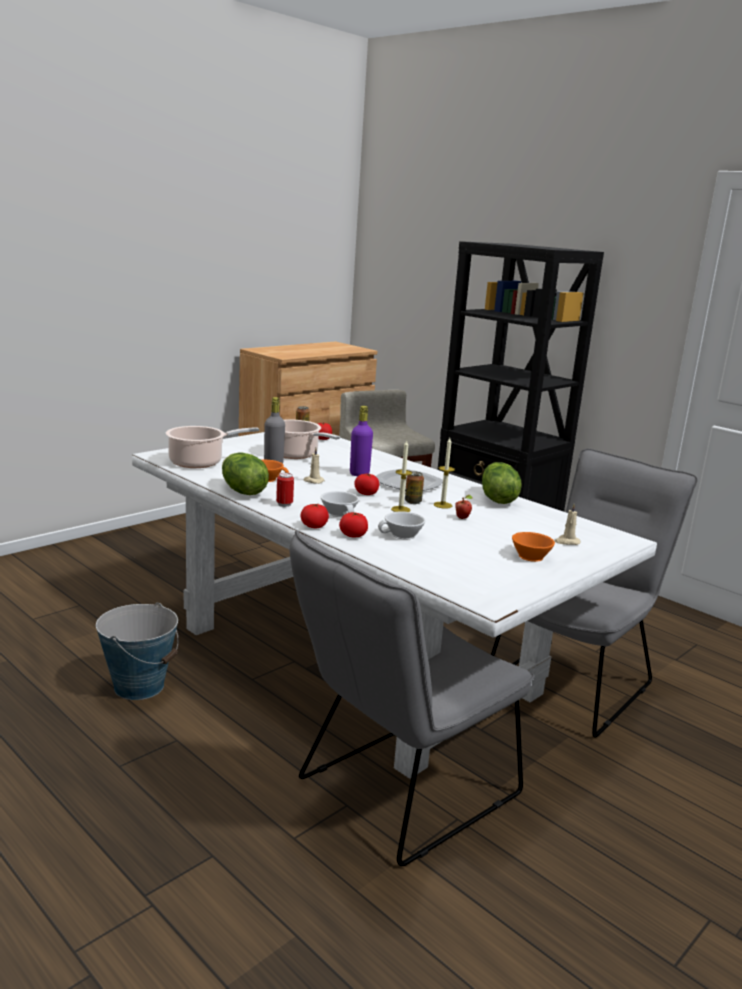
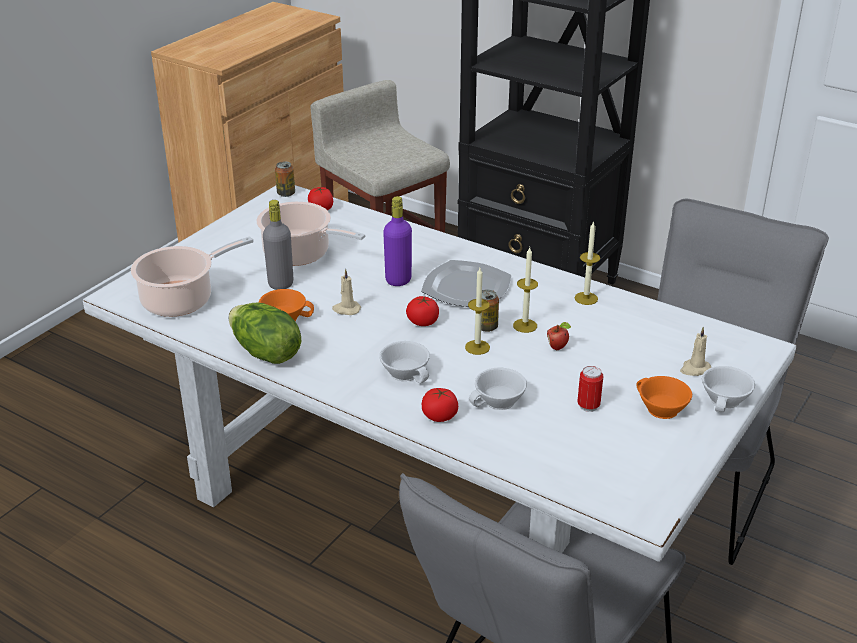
camera: 10 degrees left, 15 degrees up
(139, 686) = (174, 607): bucket -> none
(284, 504) = (330, 370): can -> can (588, 406)
(314, 526) = (385, 409): tomato -> none
(497, 499) = (586, 298): lettuce -> candle
(585, 559) = (726, 400): none -> white cup

